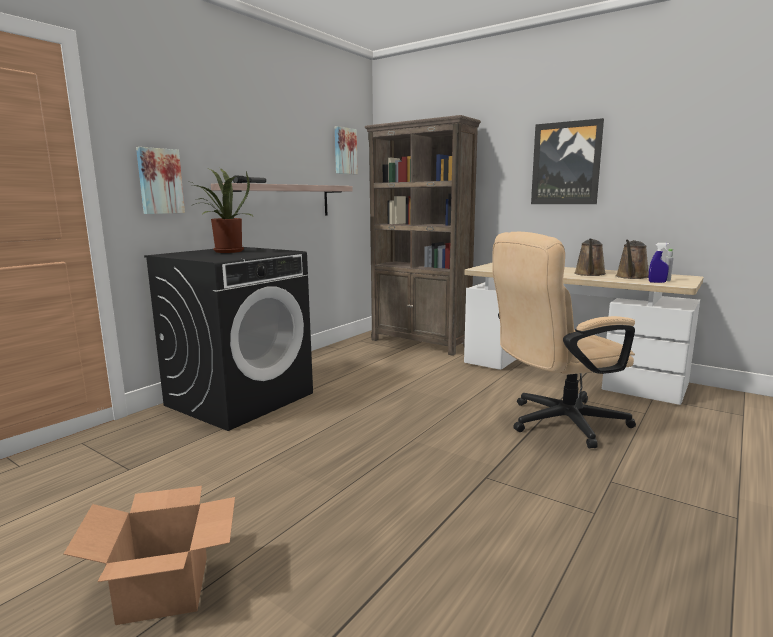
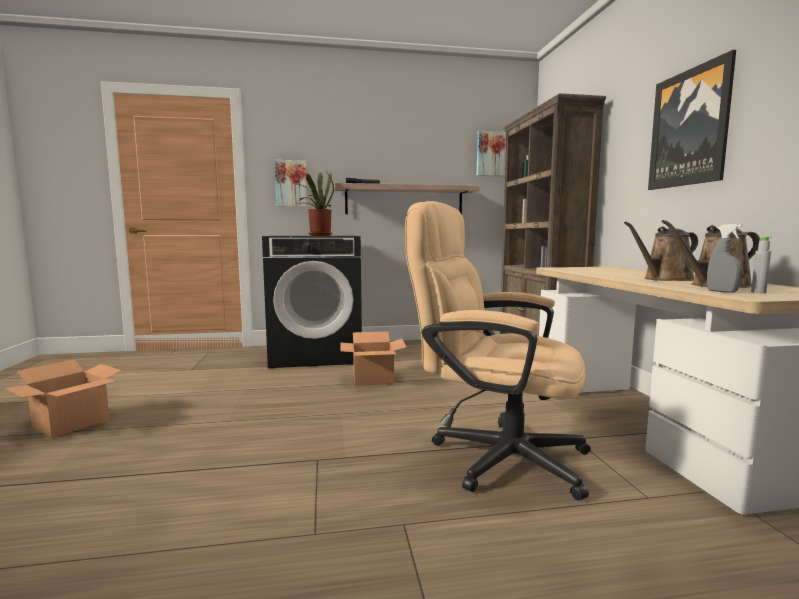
camera: 45 degrees right, 5 degrees down
(359, 403) = (373, 378): none -> cardboard box
(657, 282) = (721, 291): blue spray bottle -> grey spray bottle

